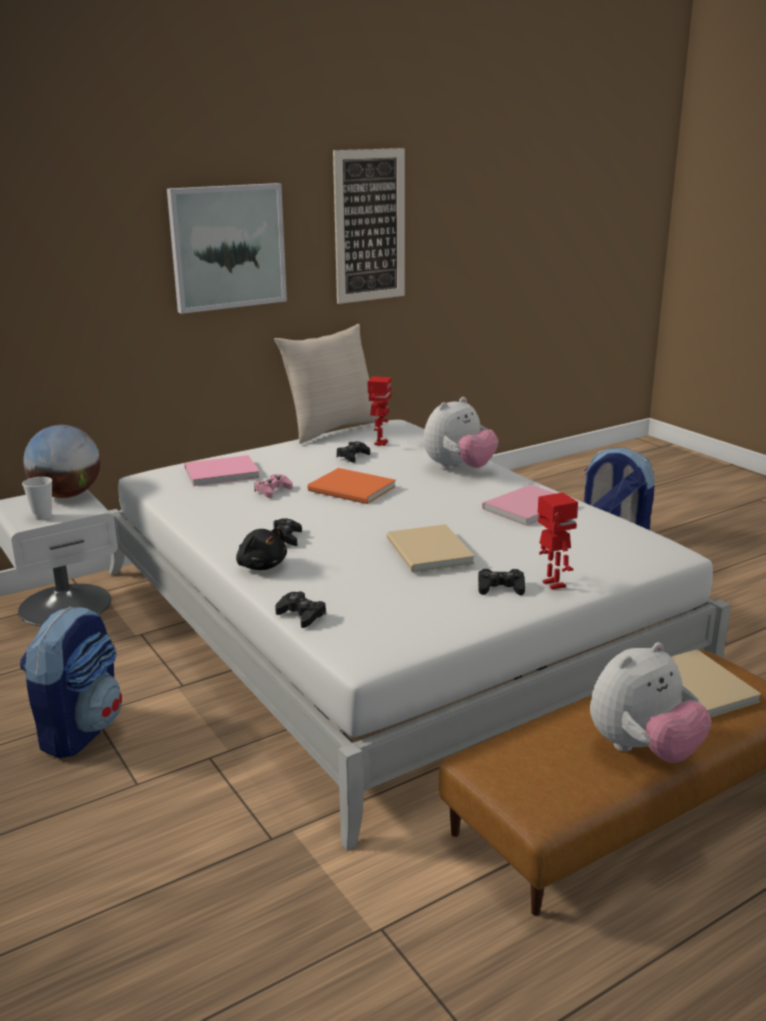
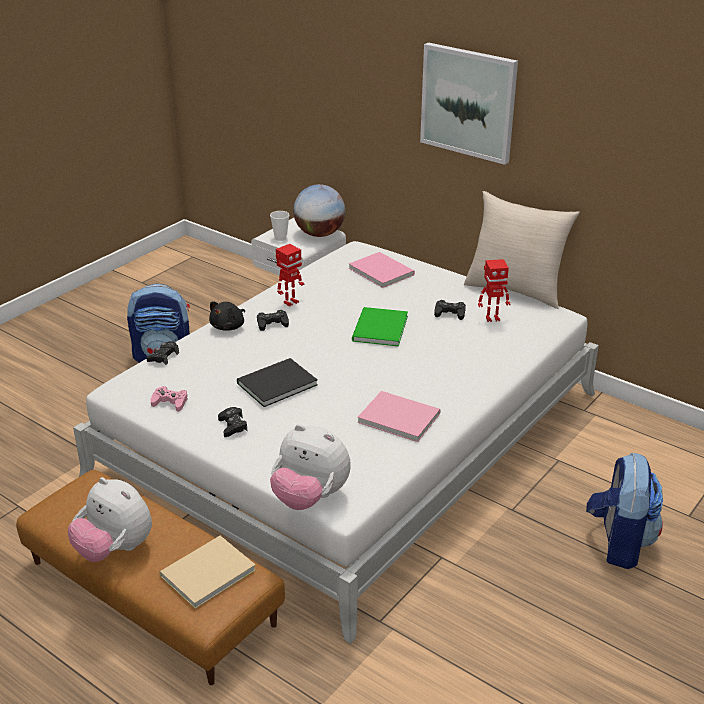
camera: 70 degrees right, 10 degrees up
(273, 491) = (358, 299): pink game controller -> pink game controller (170, 402)
(353, 489) = (378, 329): orange book -> green book
(369, 226) = (605, 125): picture -> none
(428, 552) = (274, 384): beige book -> black book
(459, 469) = (467, 369): plush toy -> plush toy (310, 498)
(552, 584) = (247, 449): toy robot -> toy robot (290, 302)

